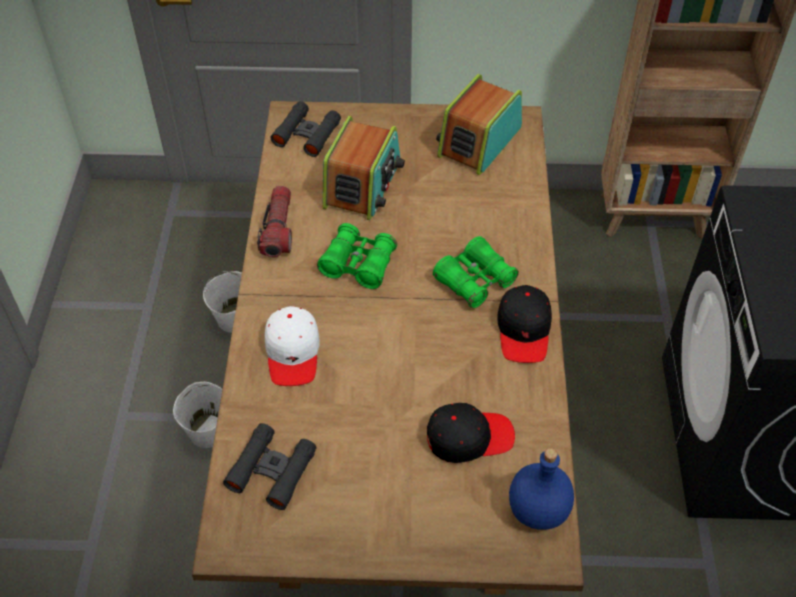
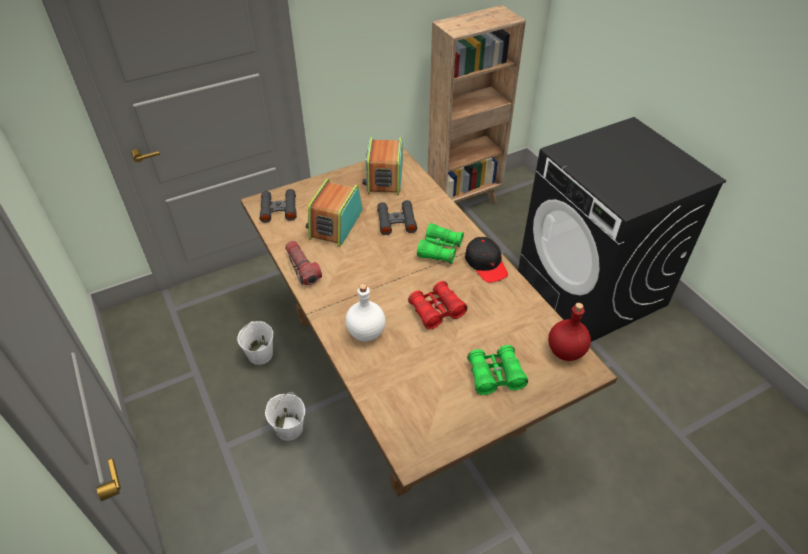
camera: 30 degrees left, 5 degrees down
(272, 470) = (405, 403): black binoculars -> black binoculars (396, 221)
(293, 352) = (366, 332): white cap -> white bottle
(358, 264) = (367, 268): green binoculars -> green binoculars (495, 376)
(363, 184) = (335, 224): radio -> radio turned 150 degrees counterclockwise
(404, 366) = (436, 311): none -> red binoculars
(469, 437) = (501, 331): black cap -> none
(538, 509) = (565, 351): blue bottle -> red bottle

